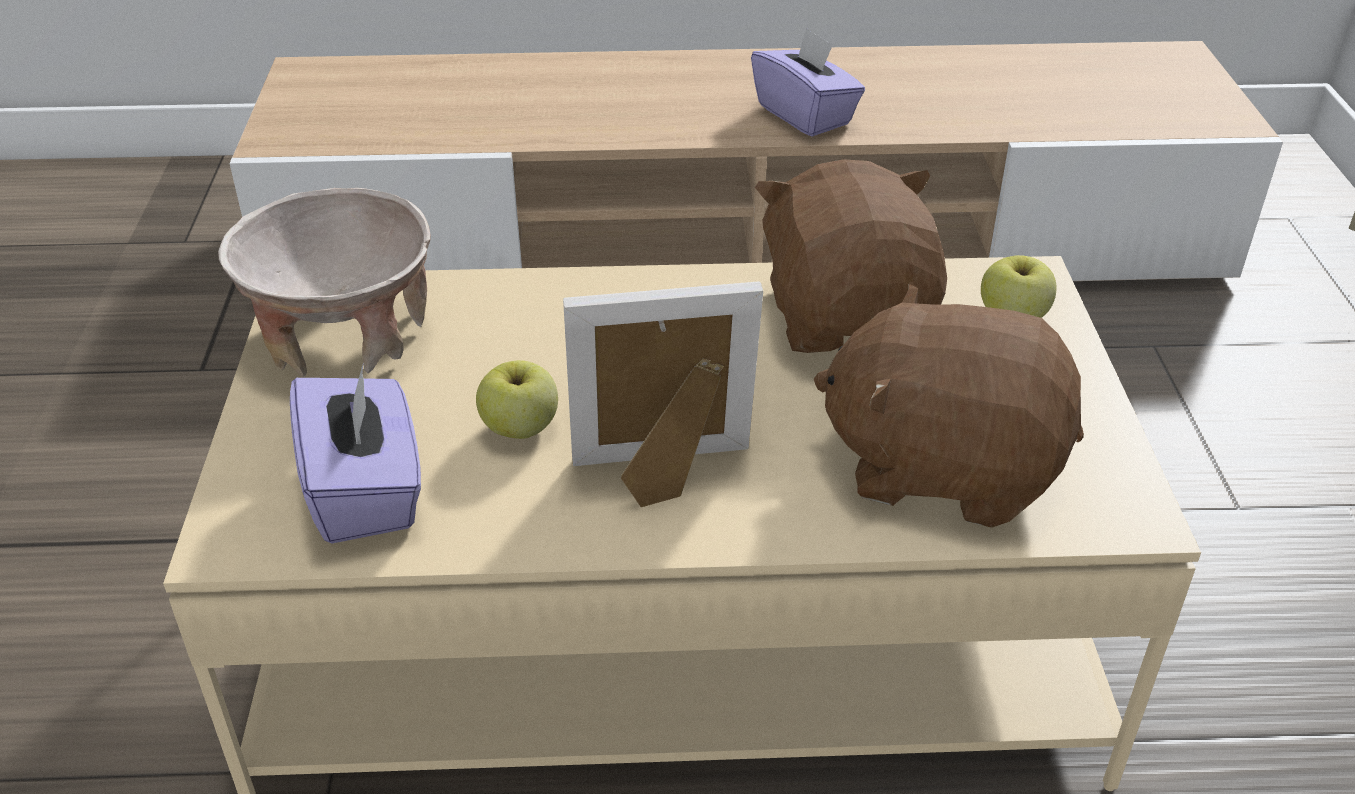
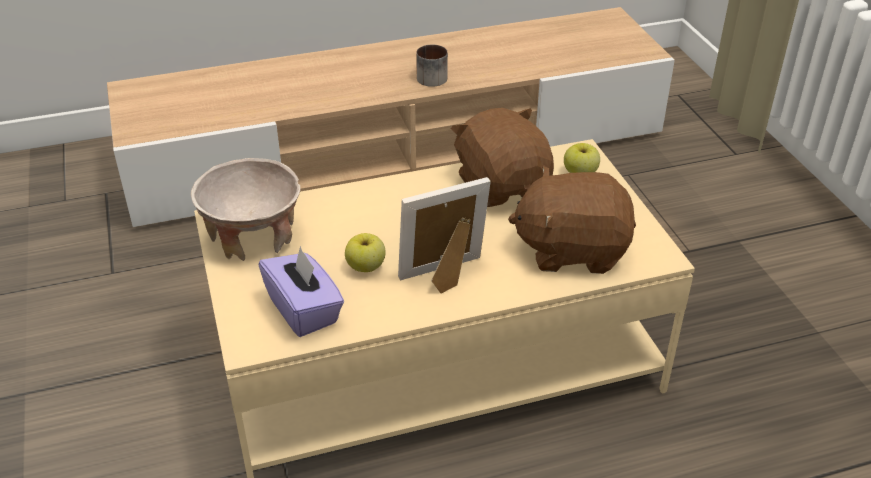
camera: 15 degrees left, 0 degrees up
(805, 115) = (428, 77): purple tissue box -> mug

